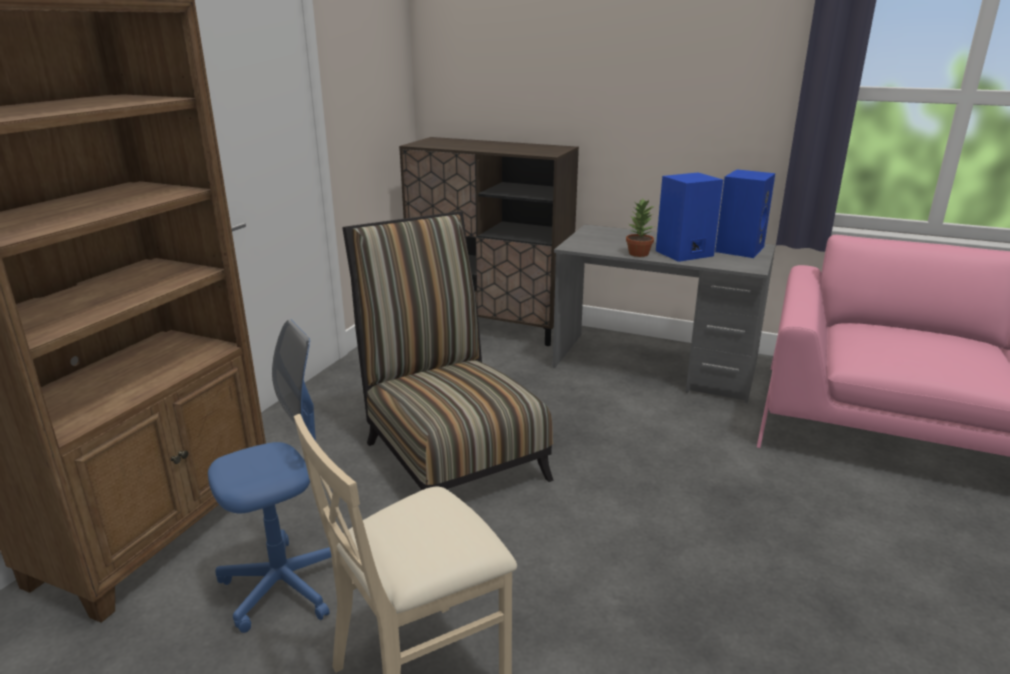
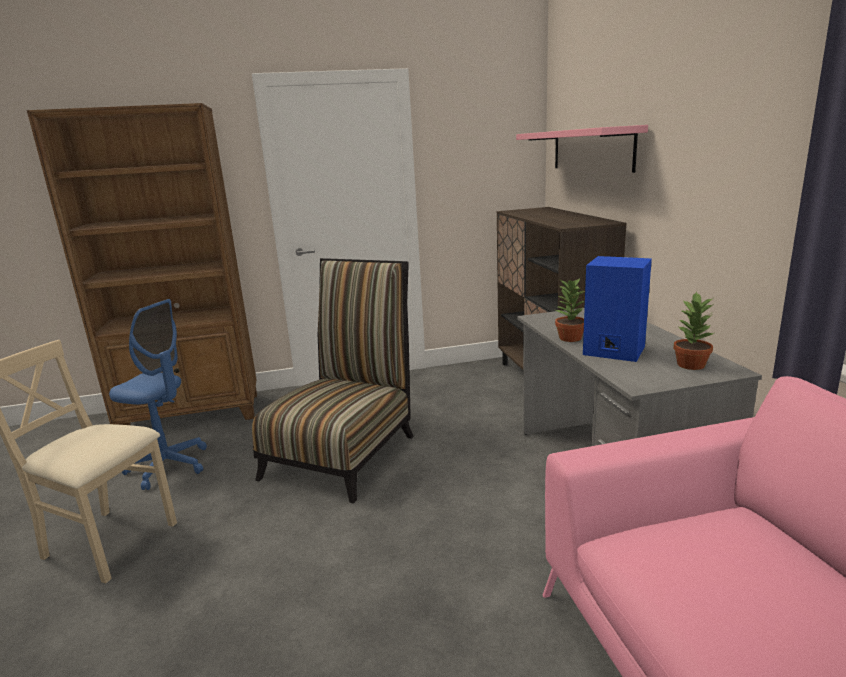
camera: 55 degrees right, 5 degrees down
(510, 75) = (591, 149): none -> pink shelf
(739, 249) = (691, 365): blue speaker -> potted plant

